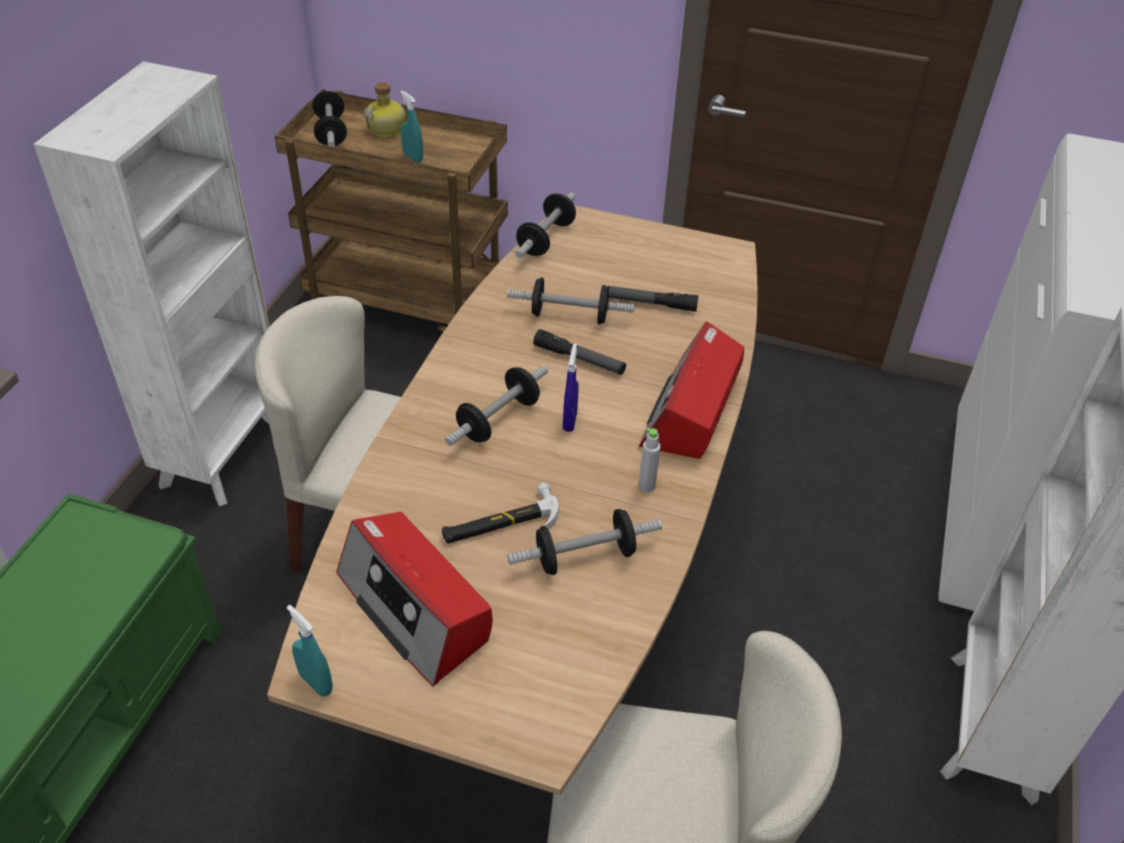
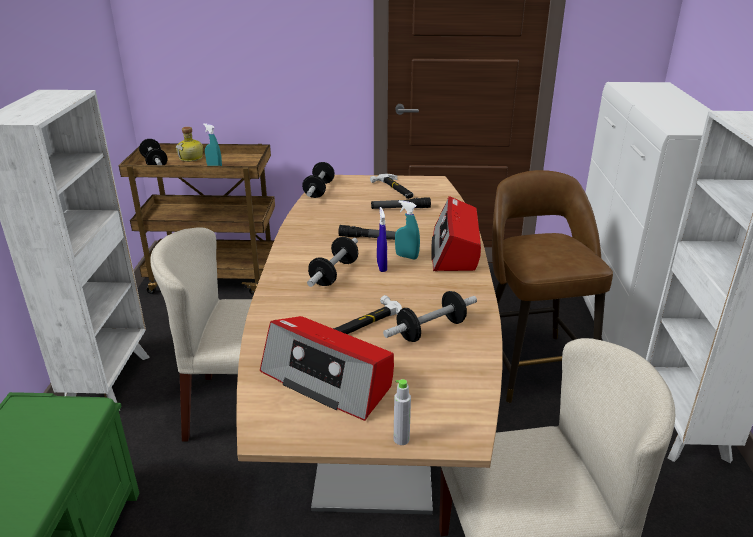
camera: 15 degrees left, 15 degrees down
(316, 682) = (274, 438): turquoise spray bottle -> turquoise spray bottle (406, 256)
(569, 316) = (353, 220): dumbbell -> none
(647, 486) = (449, 289): grey bottle -> grey bottle (401, 439)
(660, 258) = (394, 189): none -> hammer
(813, 565) = (532, 365): none -> brown stool

